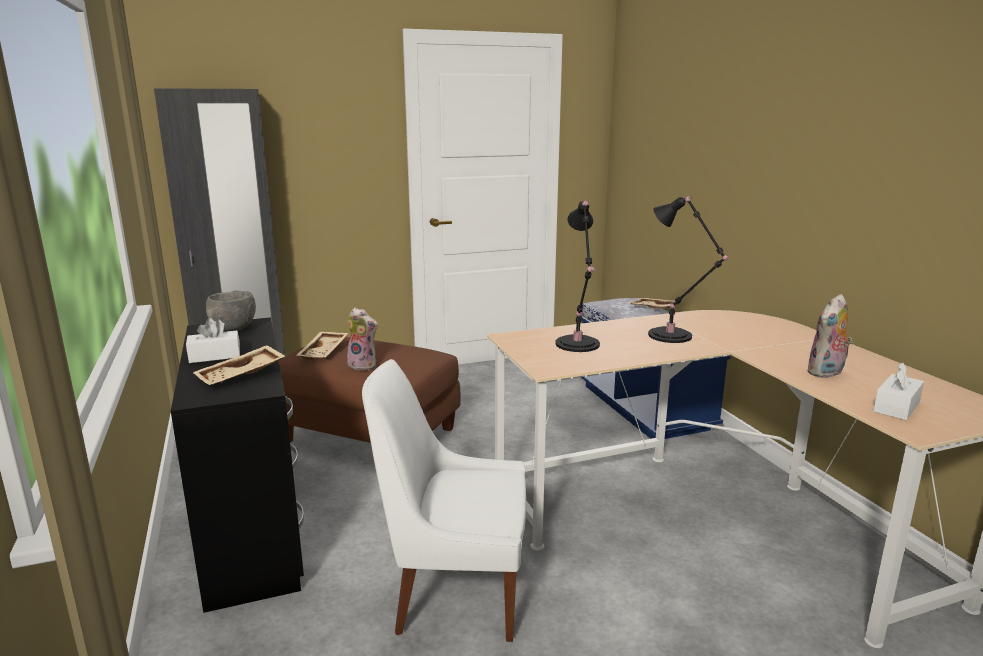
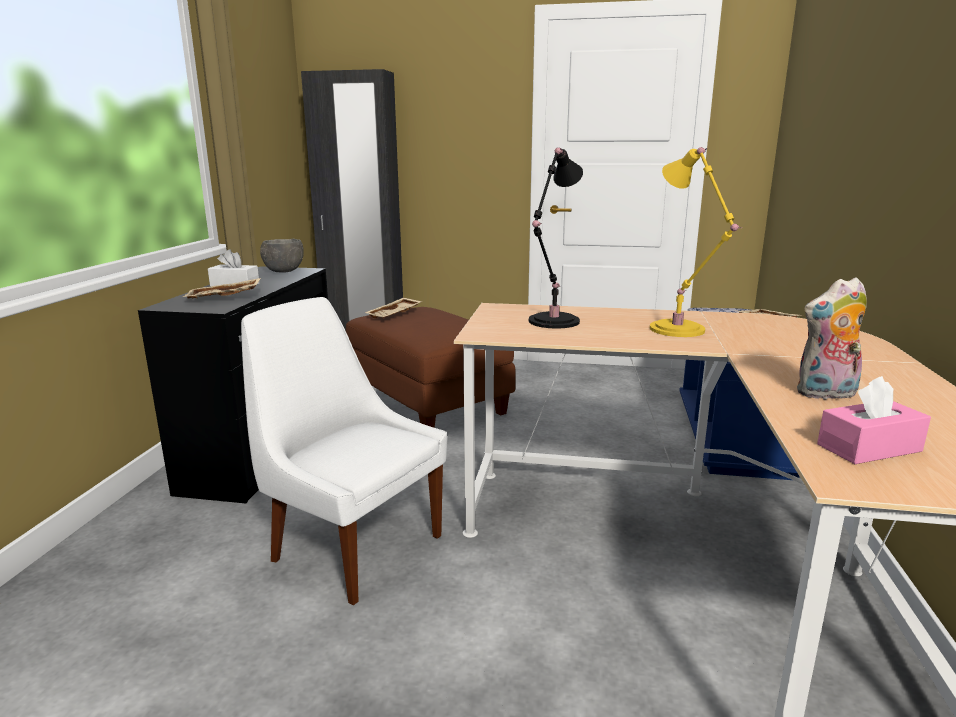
camera: 30 degrees right, 0 degrees up
(364, 365) = (411, 329): plush toy -> none
(673, 336) = (680, 330): black table lamp -> yellow table lamp
(896, 407) = (869, 448): white tissue box -> pink tissue box

